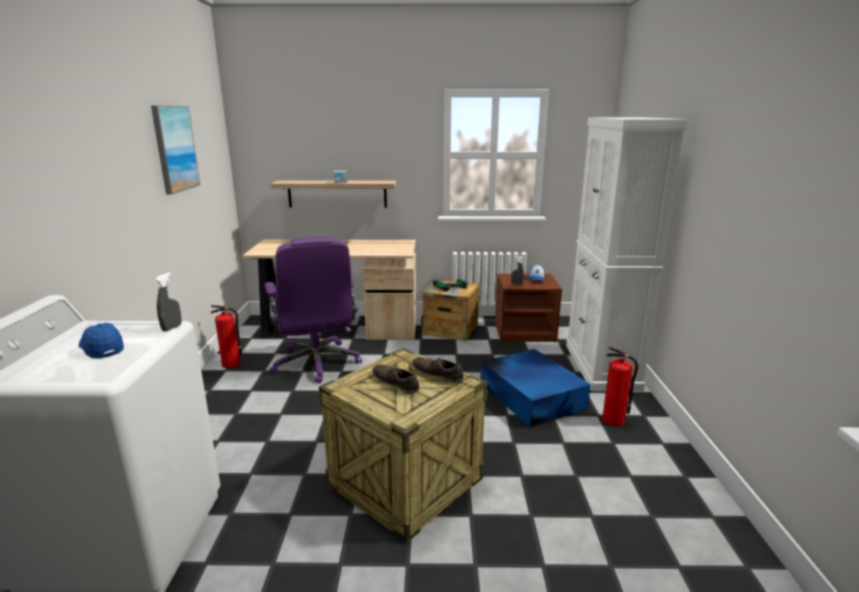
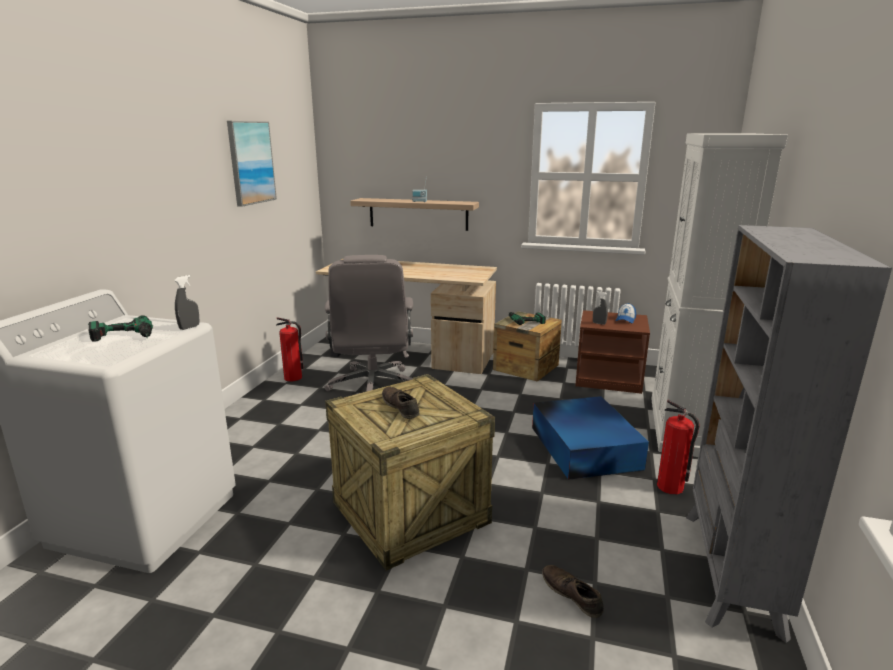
camera: 15 degrees right, 0 degrees up
(102, 347) = (123, 338): cap -> power drill
(316, 363) = (373, 386): purple office chair -> grey office chair
(437, 374) = (447, 403): brown shoe -> brown shoe (571, 594)
(688, 484) = (730, 571): none -> grey bookcase

